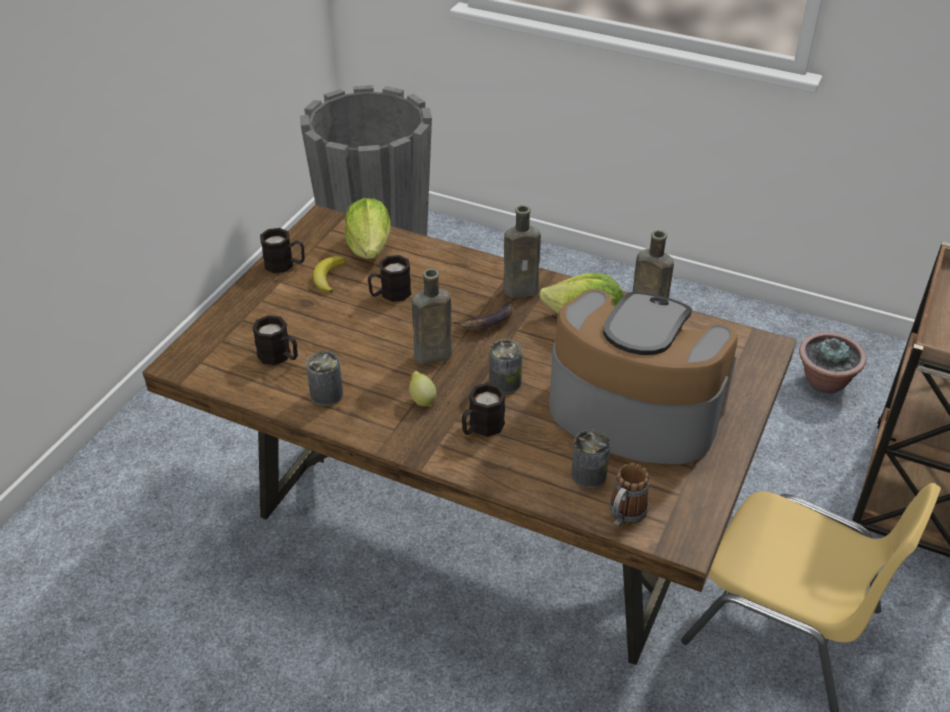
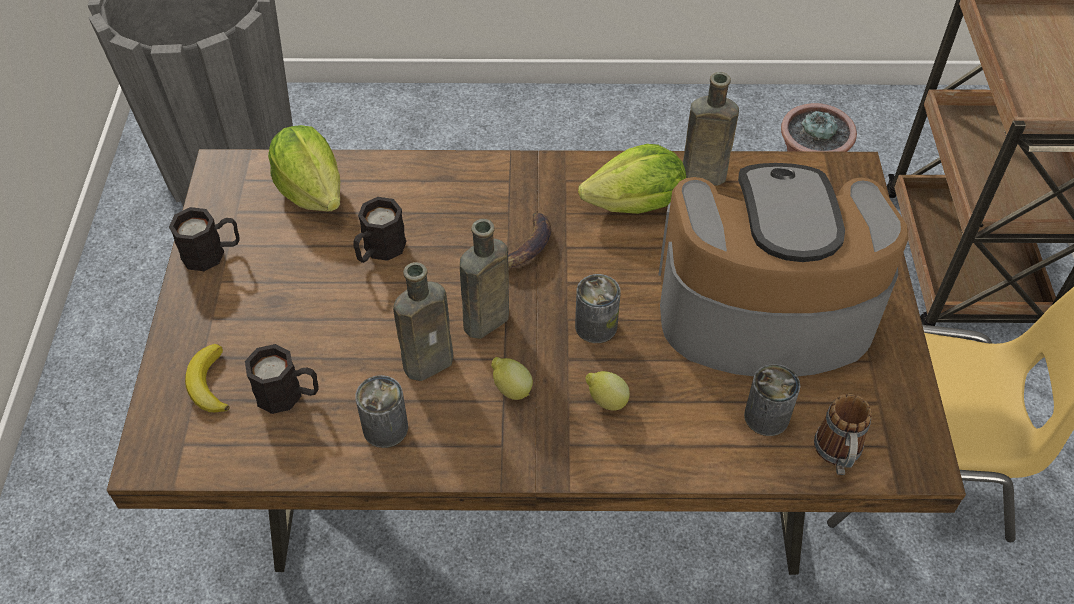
camera: 25 degrees left, 10 degrees up
(328, 277) = (282, 252): banana -> banana (208, 383)
(481, 428) = (606, 401): black mug -> lemon
(523, 290) = (540, 189): brown bottle -> brown bottle (432, 361)

